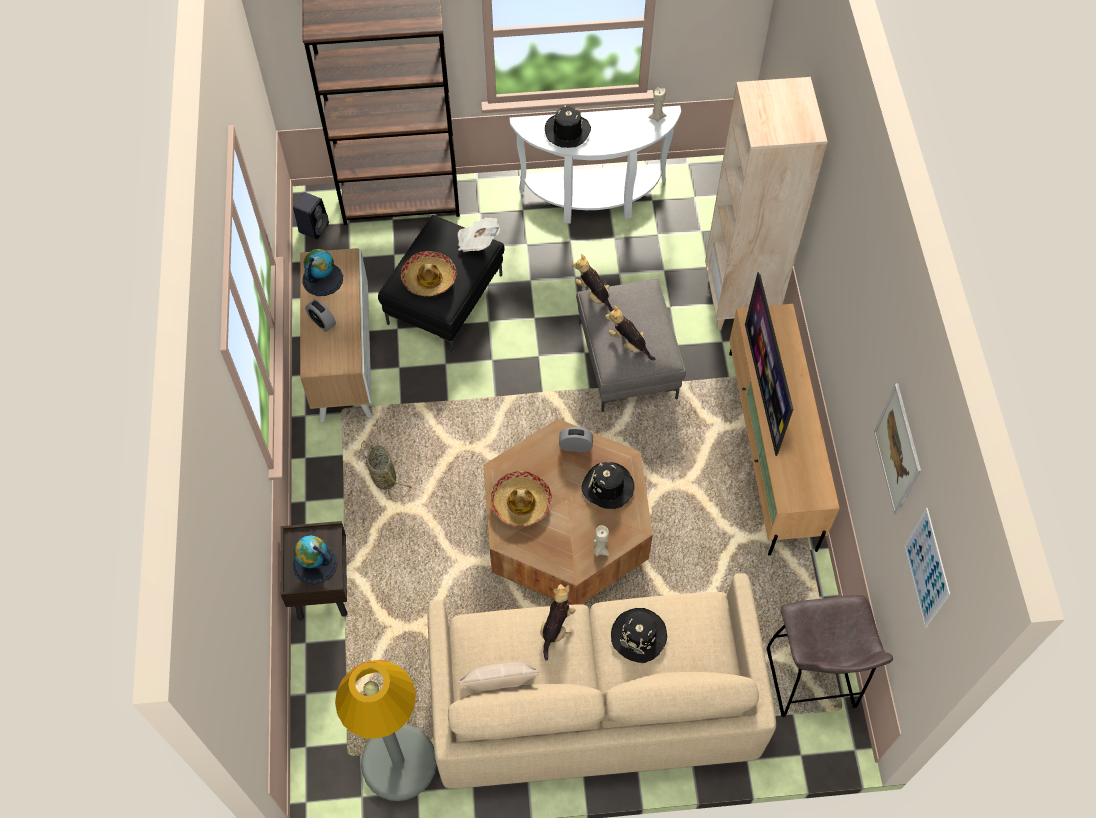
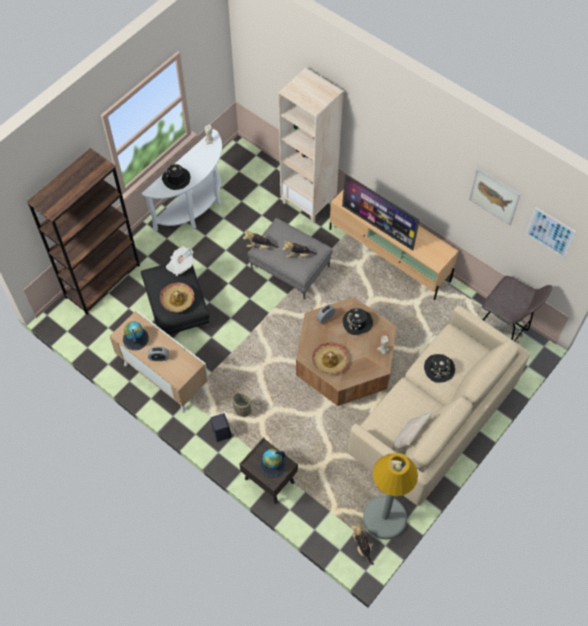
camera: 45 degrees left, 0 degrees up
(314, 227) = (72, 327): black speaker -> black speaker (221, 432)
(556, 627) = (404, 395): plush toy -> plush toy (362, 546)

